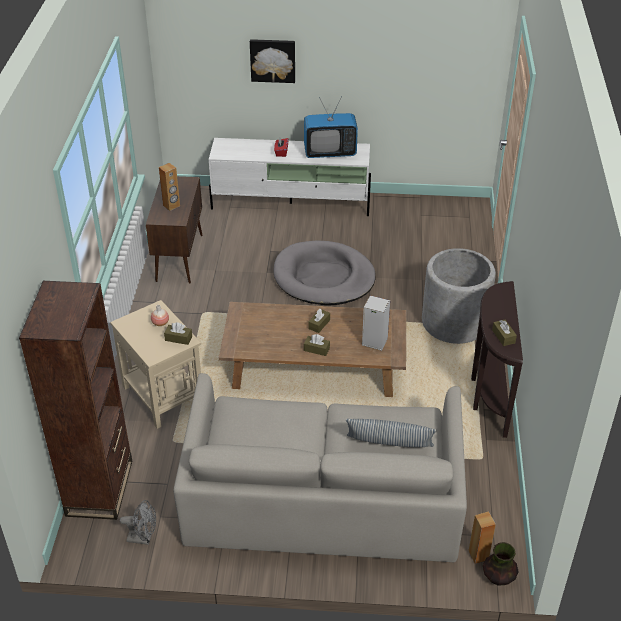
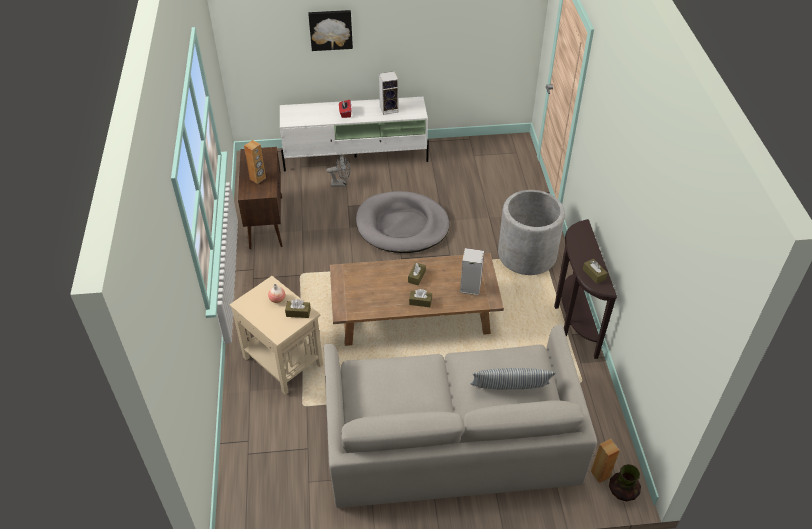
camera: 10 degrees left, 5 degrees up
(100, 488) = (245, 462): brown bookcase -> none
(143, 538) = (298, 506): grey fan -> grey fan (341, 183)
(330, 152) = (389, 109): television -> speaker

